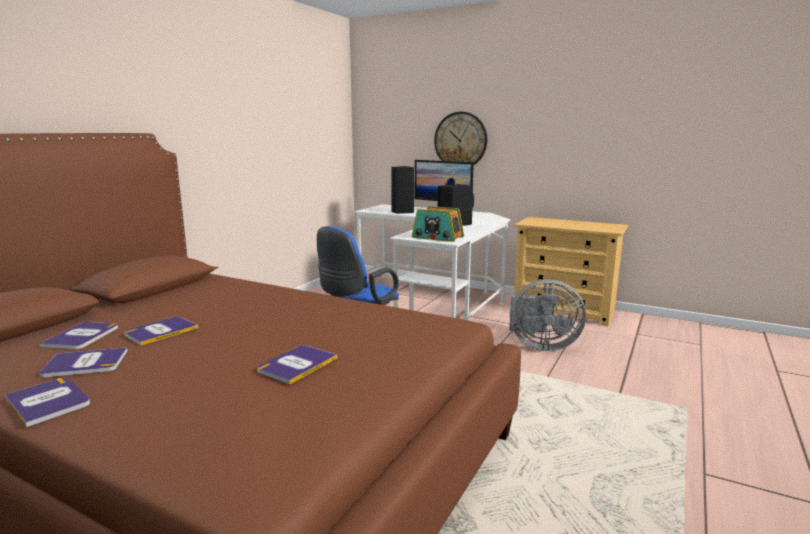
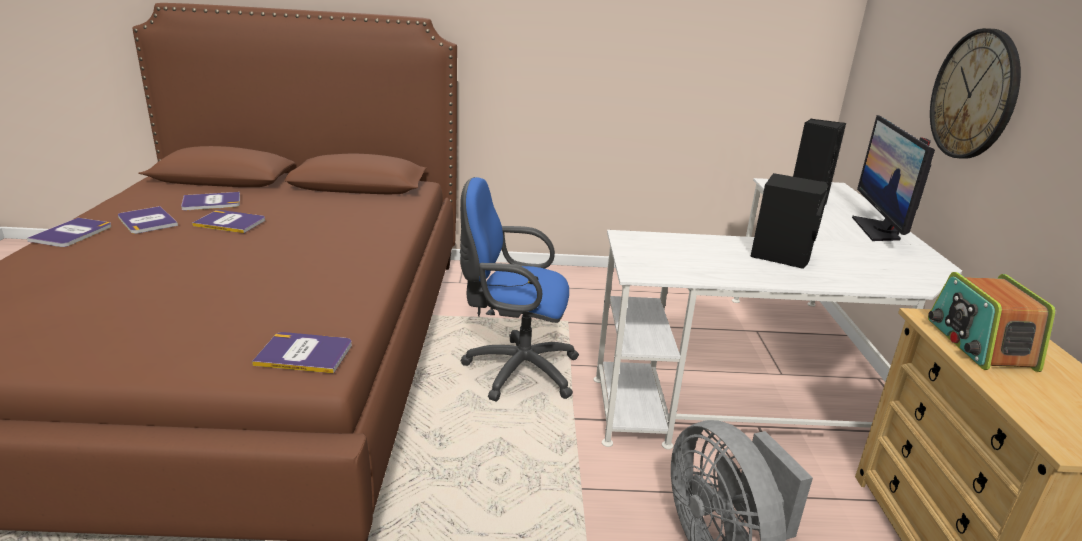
camera: 60 degrees right, 10 degrees up
(297, 365) = (146, 298): book -> book (305, 354)
(437, 237) = (653, 259): radio -> radio (978, 344)

